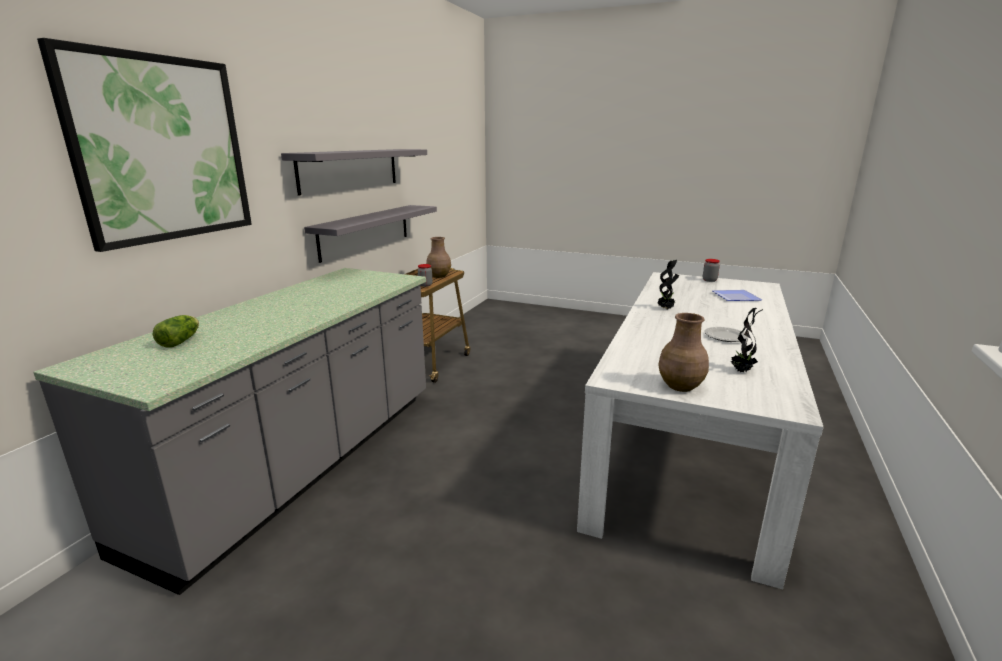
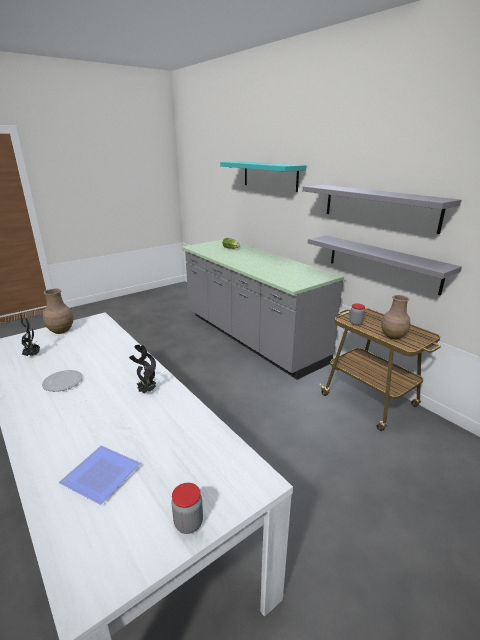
camera: 120 degrees right, 5 degrees up
(162, 149) = (270, 175): picture -> turquoise shelf

